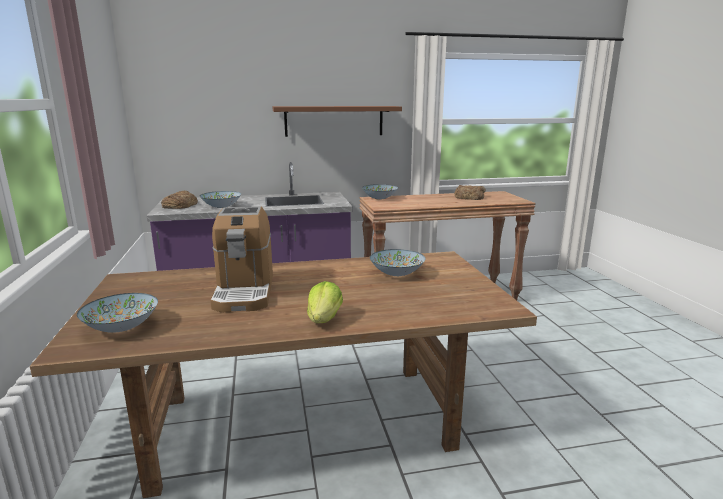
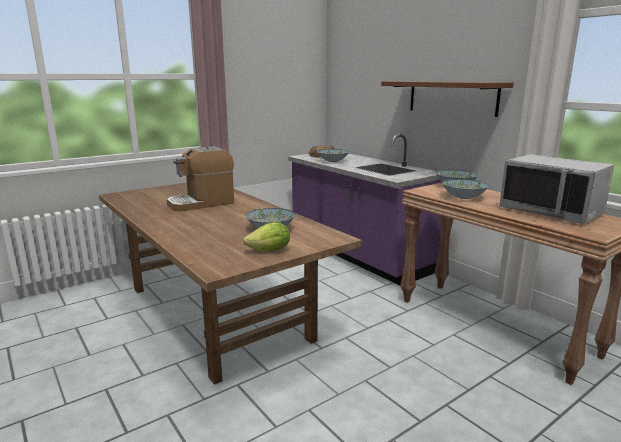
camera: 65 degrees right, 0 degrees up
(121, 327) = (140, 195): bowl -> bowl (463, 197)
(324, 319) = (167, 225): lettuce -> lettuce (270, 251)
(469, 197) = (551, 211): bread -> grey microwave

